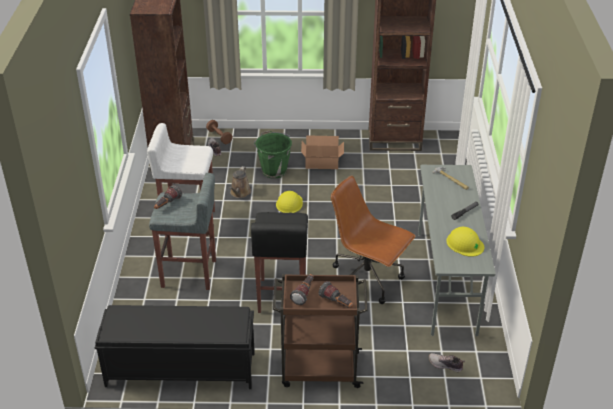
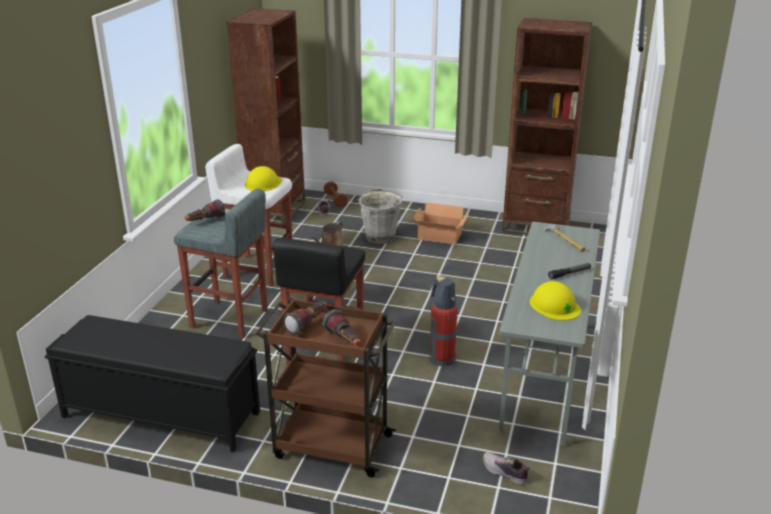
camera: 15 degrees right, 10 degrees down
(274, 170) = (380, 236): green bucket -> grey bucket
(289, 203) = (382, 268): yellow hard hat -> yellow hard hat (263, 183)
(368, 280) = (441, 358): brown office chair -> fire extinguisher

